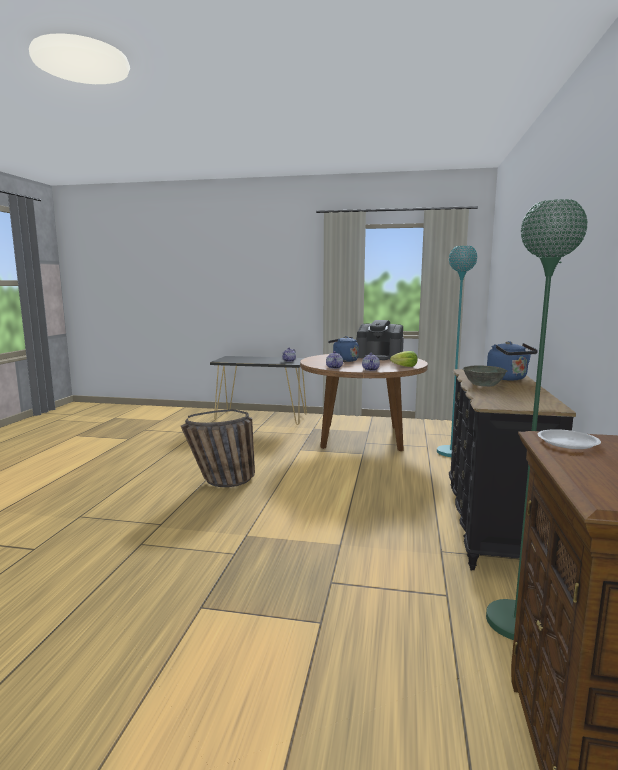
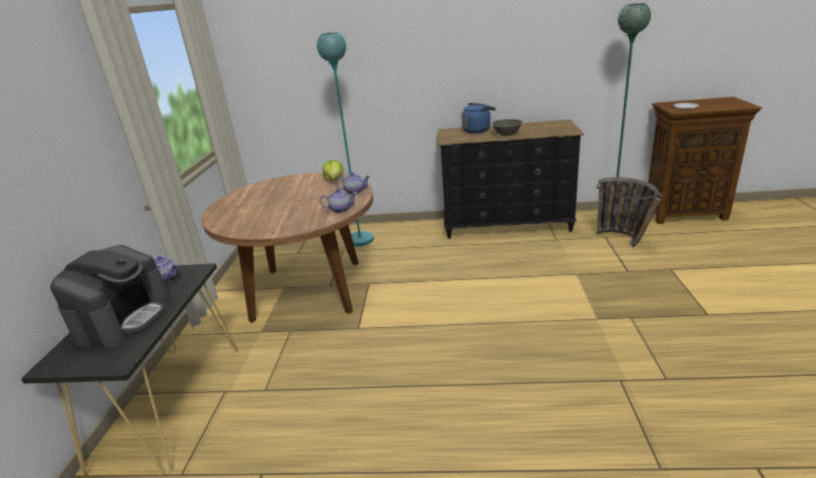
camera: 95 degrees left, 15 degrees up
(221, 483) = (491, 367): basket -> basket (626, 241)
(343, 360) = (283, 211): blue kettle -> none
(379, 357) = (256, 196): coffee machine -> coffee machine (124, 318)

